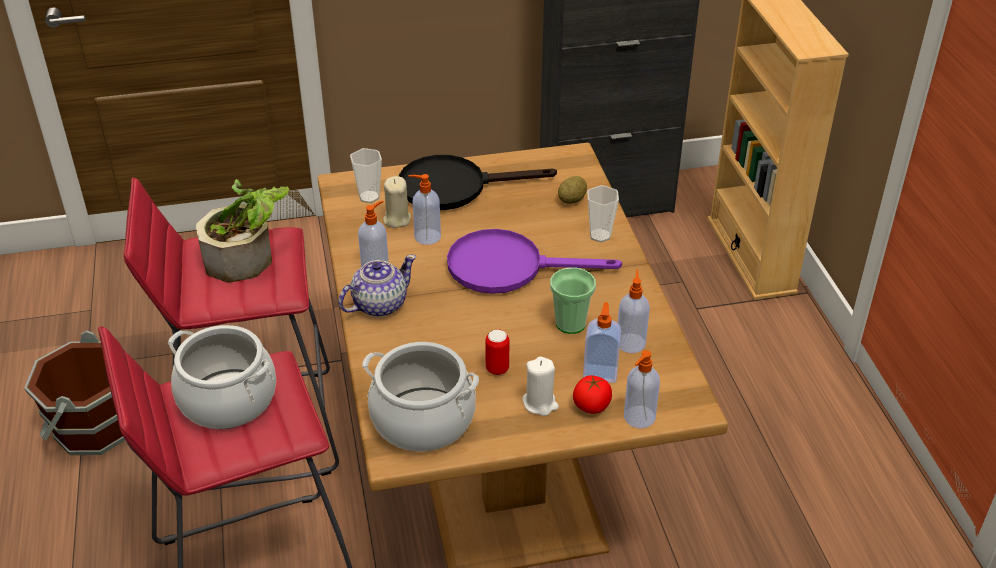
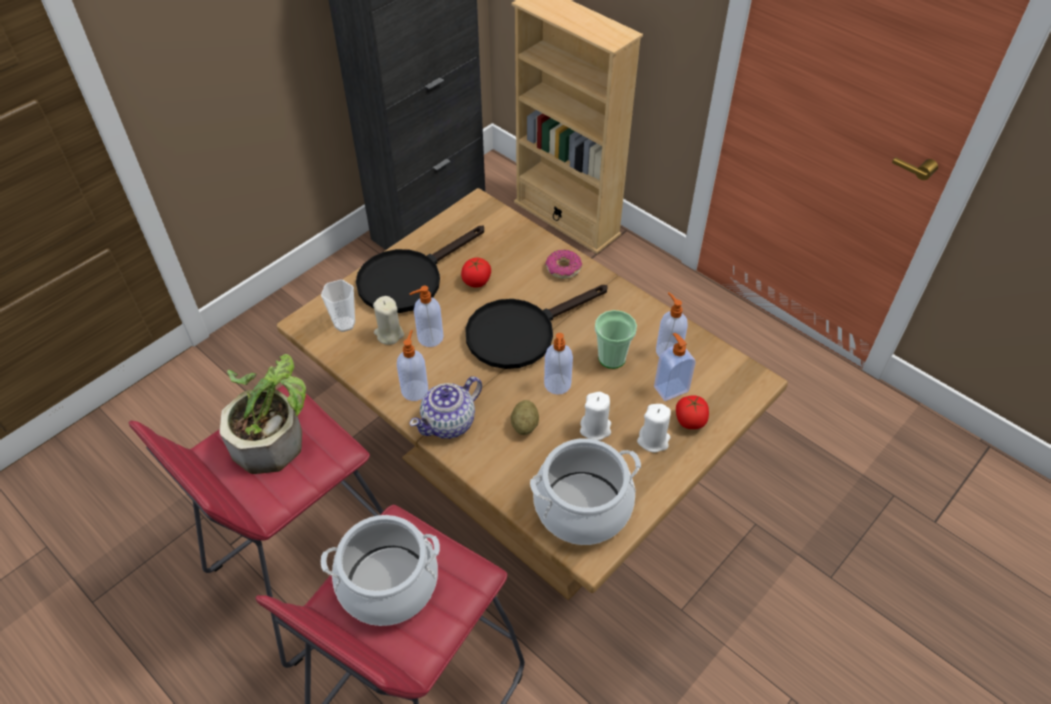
camera: 35 degrees left, 10 degrees up
(93, 427) = (152, 657): brown bucket -> none
(379, 304) = (449, 422): teapot -> teapot turned 150 degrees counterclockwise
(497, 369) = (595, 428): can -> white candle
(509, 267) = (521, 332): purple frying pan -> black frying pan
(510, 212) = (476, 281): none -> tomato
(572, 200) = (513, 247): potato -> potato (525, 425)
(600, 235) = (563, 269): cup -> donut
(638, 418) = (729, 411): soap dispenser -> soap dispenser (557, 385)

